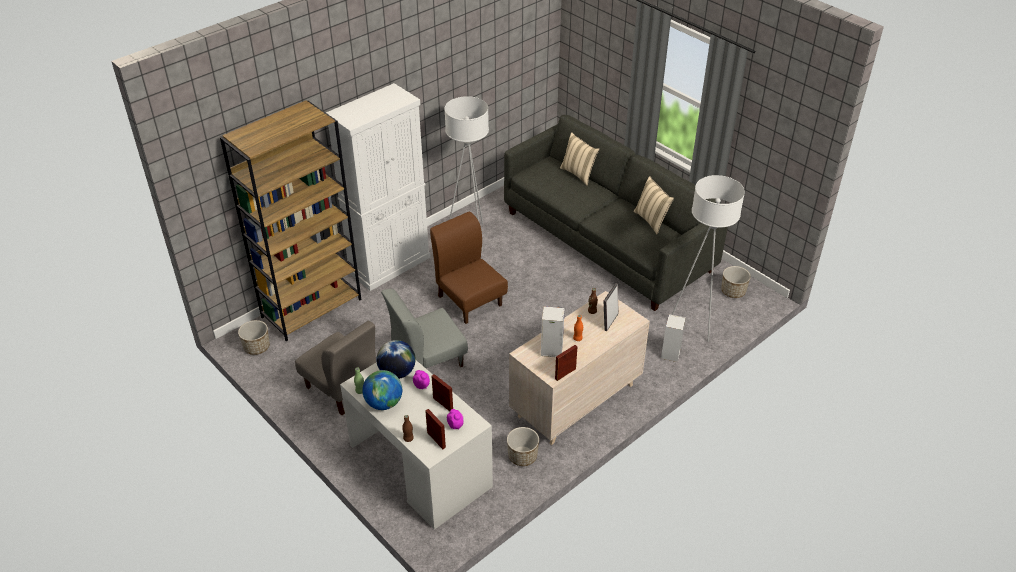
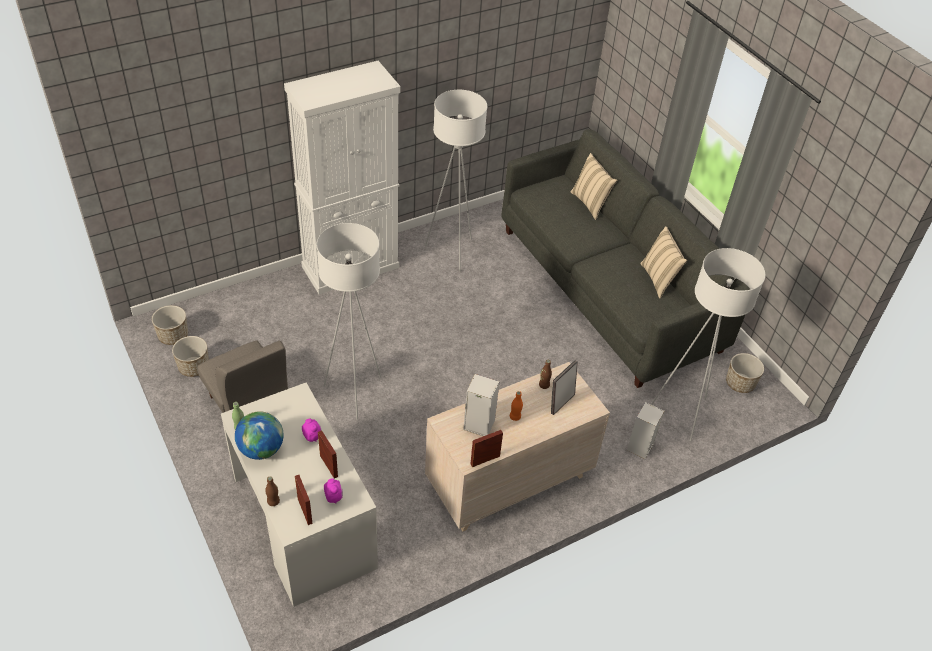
camera: 10 degrees right, 5 degrees up
(312, 307) = (248, 301): brown bookcase -> none
(397, 372) = (290, 413): globe -> none
(427, 360) = (355, 393): grey chair -> white floor lamp
(469, 300) = (426, 329): brown chair -> none
(522, 456) = (424, 538): planter -> planter (194, 367)

